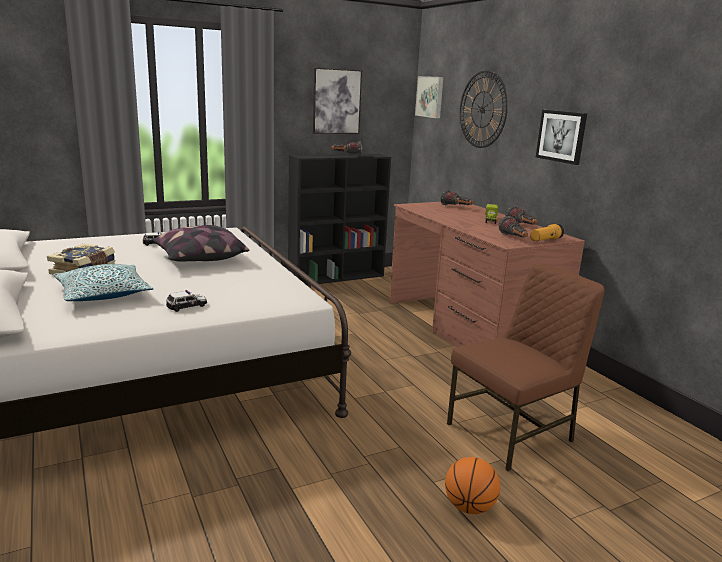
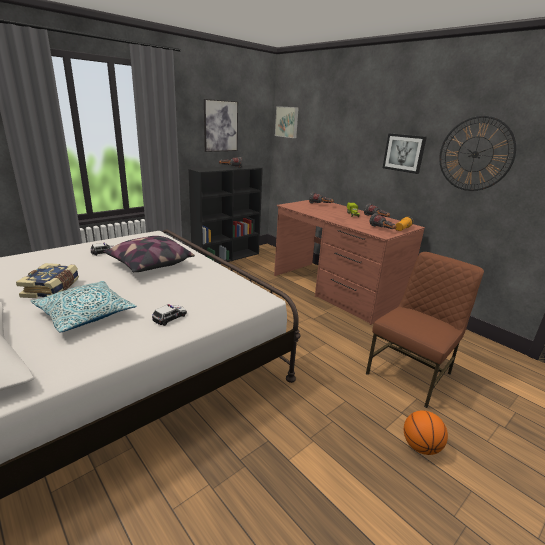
camera: 15 degrees left, 5 degrees up
(482, 109) = (334, 132): wall clock -> wall clock (475, 154)

